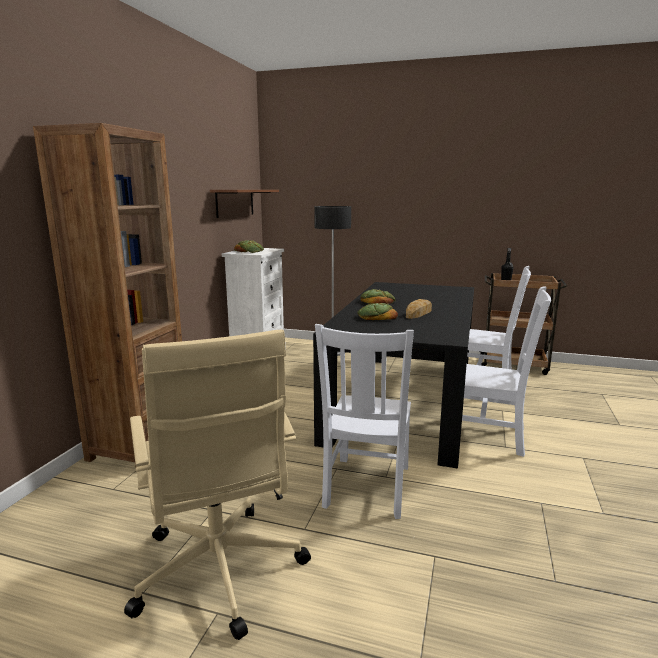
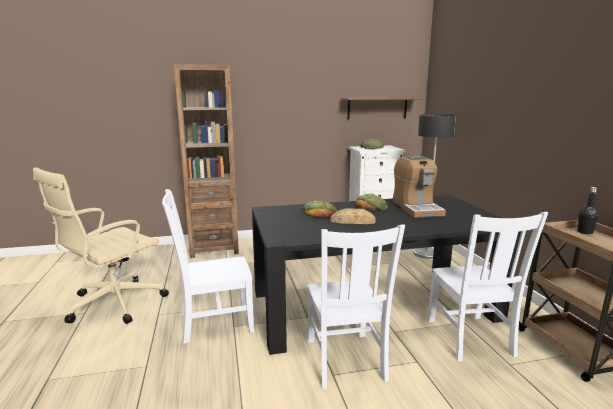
camera: 60 degrees right, 0 degrees up
(402, 294) = (416, 208): none -> coffee machine

